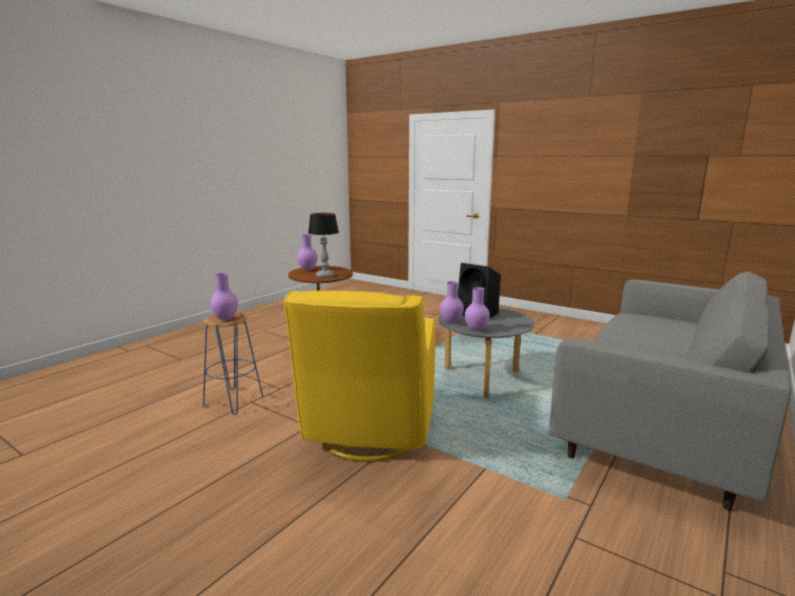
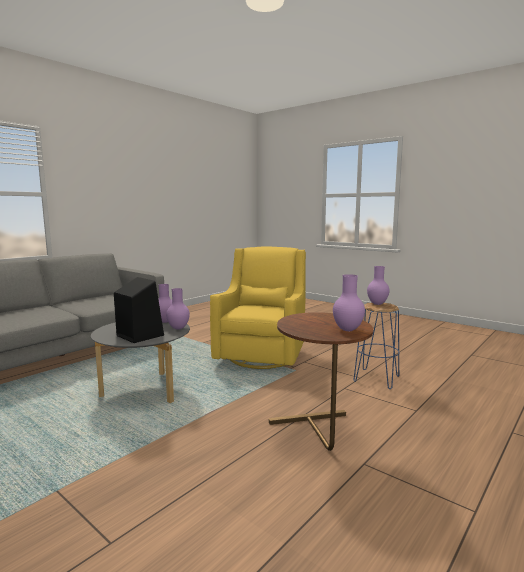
camera: 175 degrees left, 5 degrees down
(324, 276) = (313, 318): table lamp -> none

